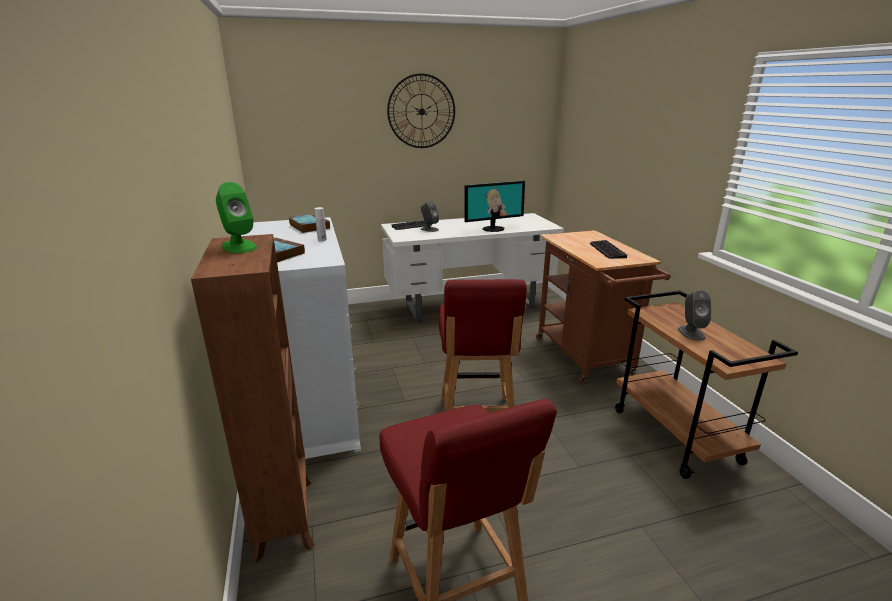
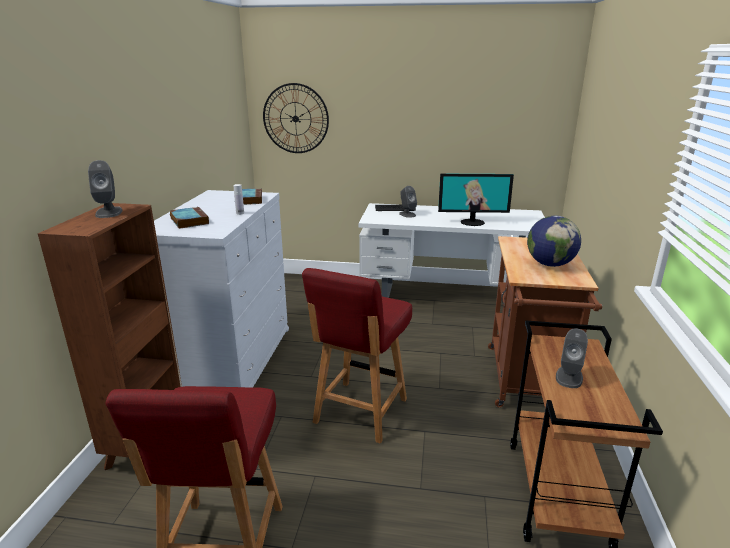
camera: 25 degrees right, 0 degrees up
(239, 246) = (109, 212): green speaker -> grey speaker
(421, 111) = (418, 94): wall clock -> wall clock (295, 118)
(607, 250) = (550, 264): keyboard -> globe

